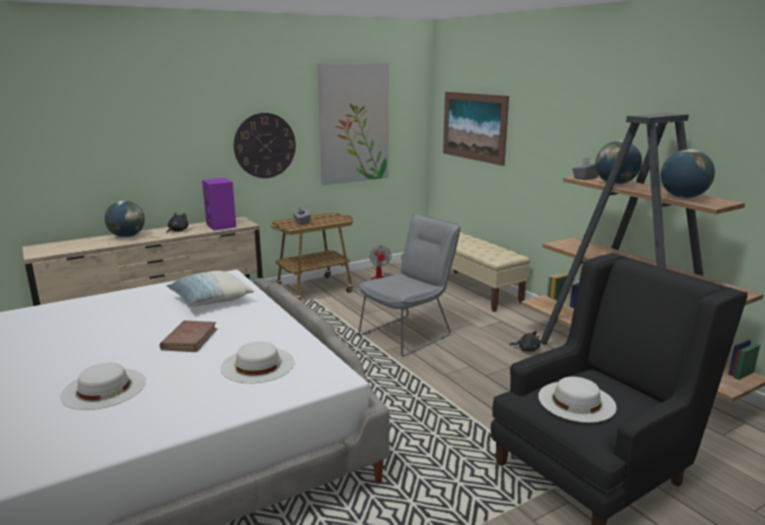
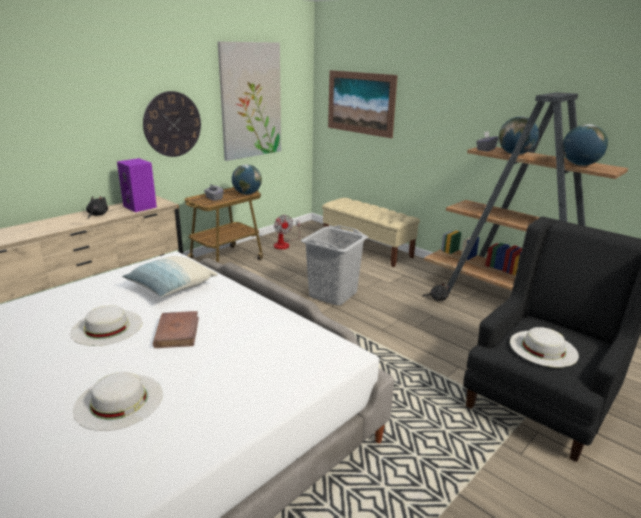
camera: 15 degrees left, 5 degrees up
(127, 236) = (45, 224): globe -> globe (247, 193)
(257, 365) = (265, 352): white hat -> white hat (107, 327)
(409, 333) = (333, 294): grey chair -> grey laundry basket

